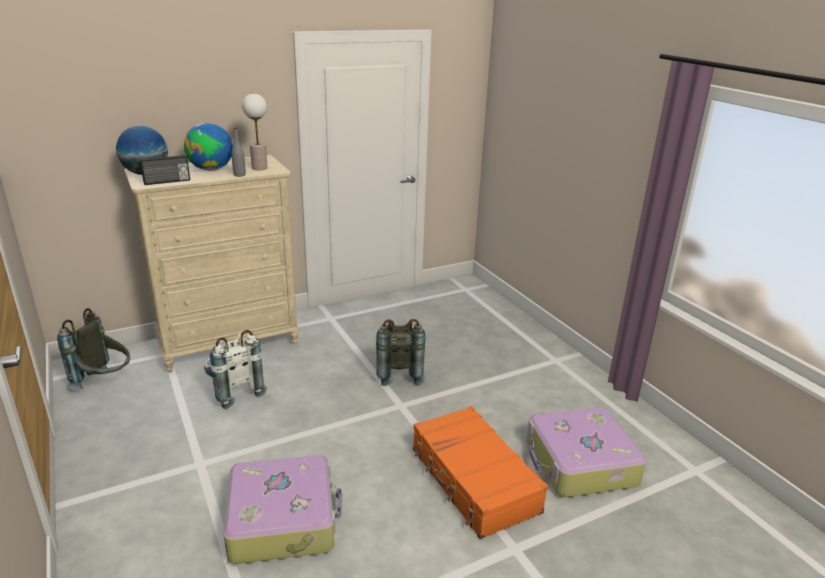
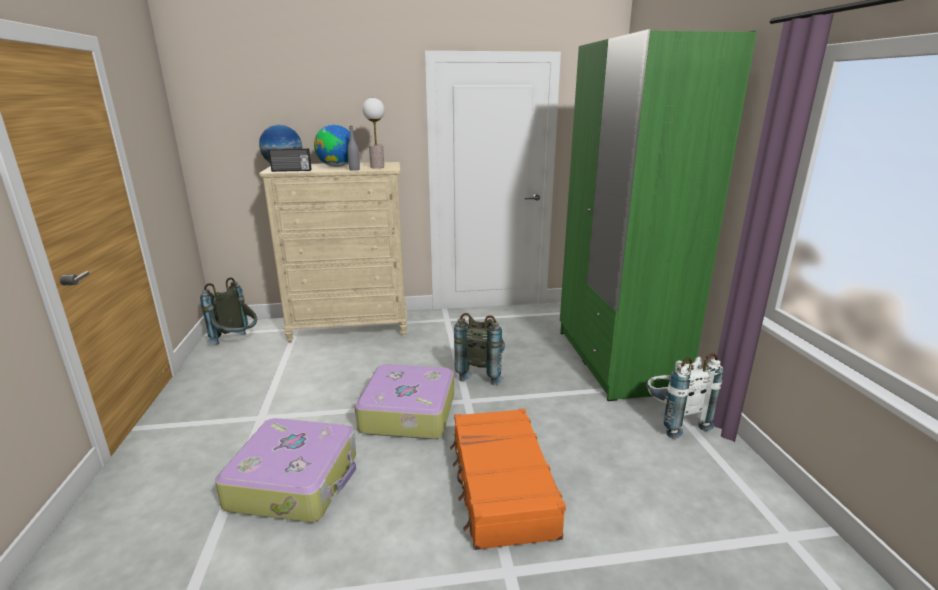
camera: 20 degrees right, 5 degrees down
(234, 391) = (328, 365): white backpack -> white backpack (673, 420)
(515, 339) = (617, 360): none -> green wardrobe
(579, 463) = (633, 495): suitcase -> suitcase (407, 413)

